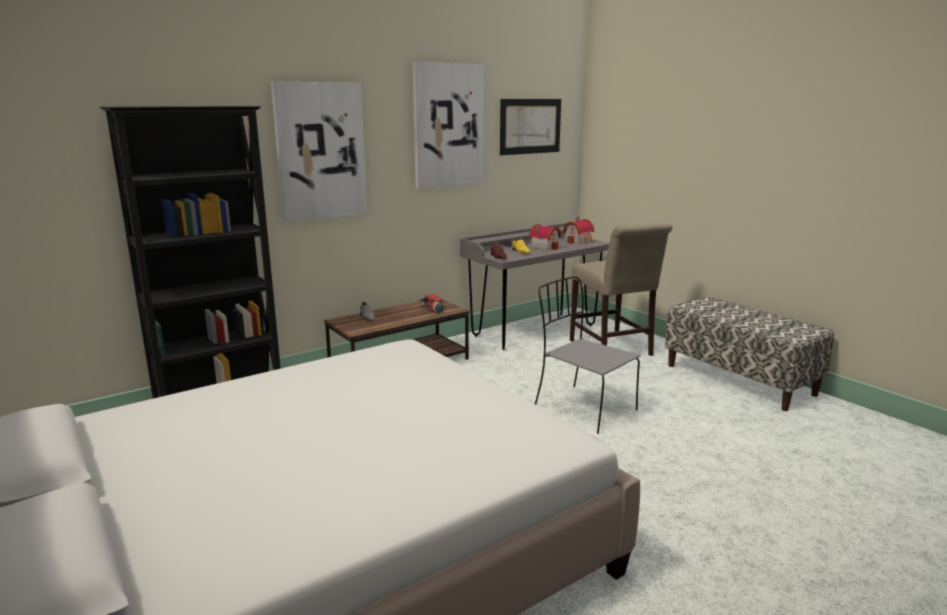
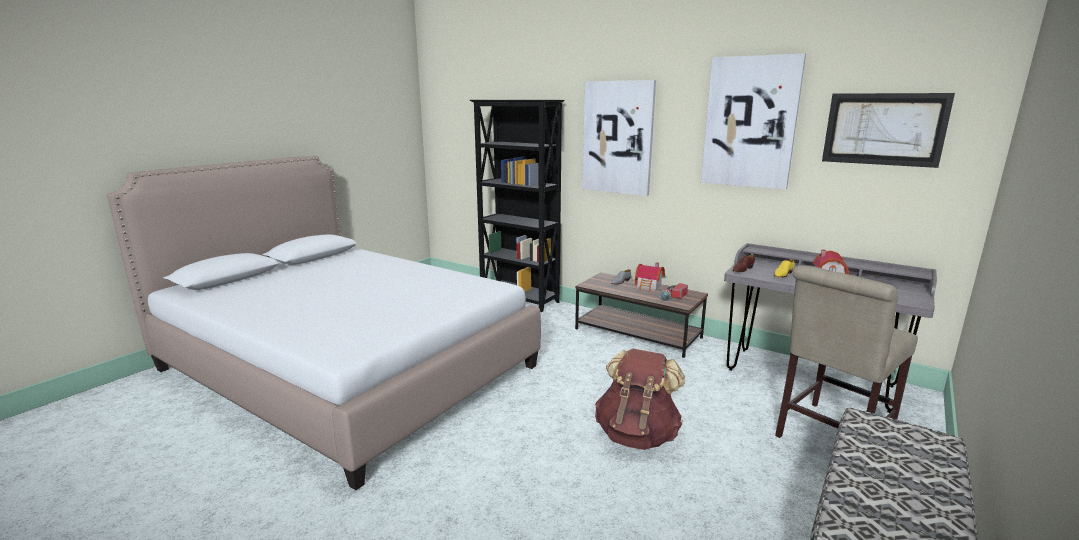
camera: 70 degrees right, 0 degrees up
(579, 241) = (900, 293): toy house -> toy house (649, 287)
(582, 408) = (637, 435): grey chair -> brown backpack

